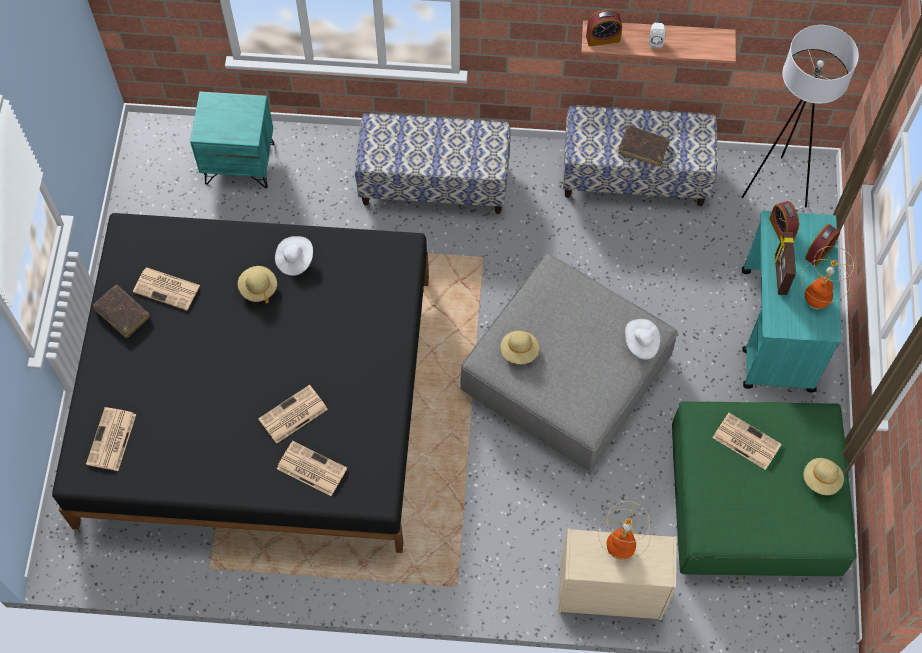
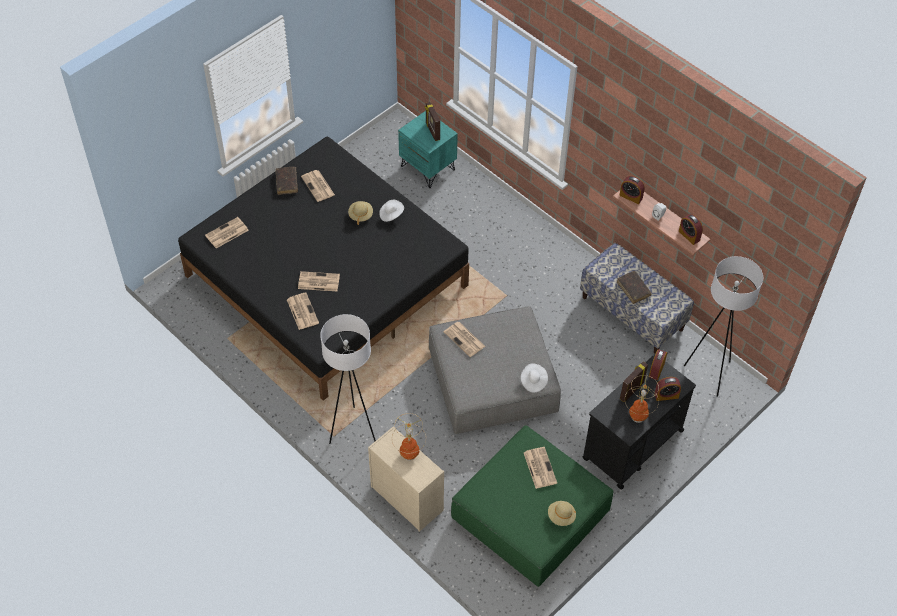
camera: 40 degrees right, 10 degrees down
(234, 114) = (432, 131): none -> picture frame
(434, 183) = (518, 243): bench -> none
(472, 560) = (353, 430): none -> white floor lamp
(519, 351) = (465, 339): beige hat -> newspaper
(710, 42) = (689, 235): none -> alarm clock
(777, 331) = (632, 445): turquoise cart -> black cart

